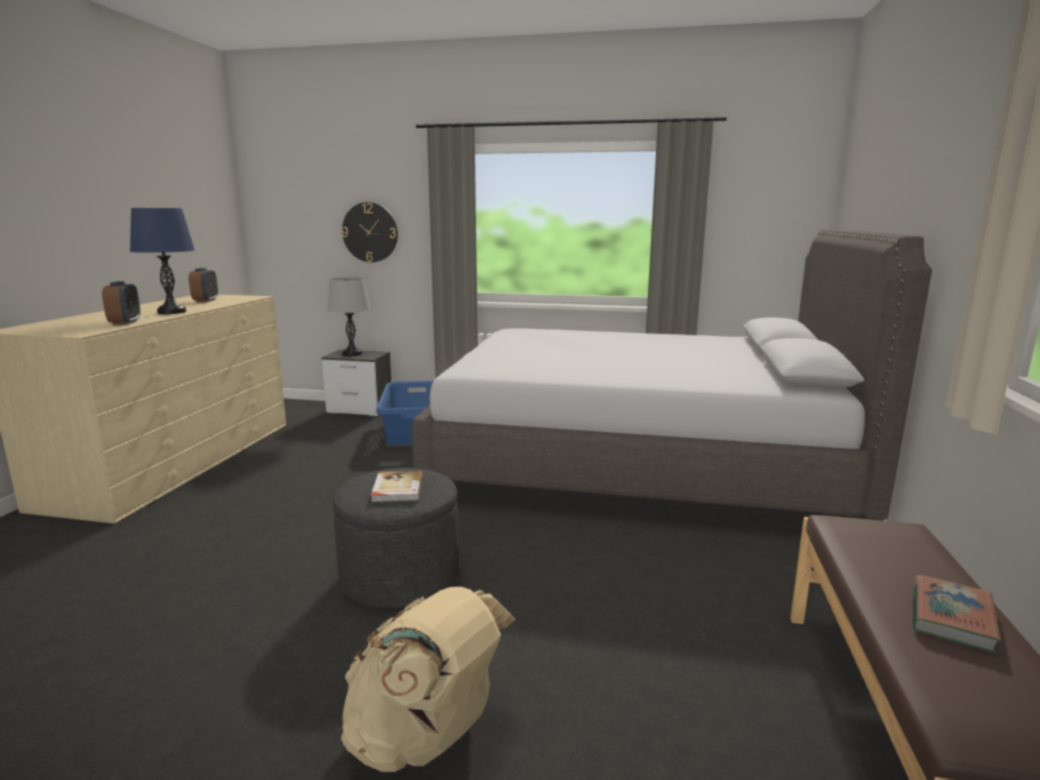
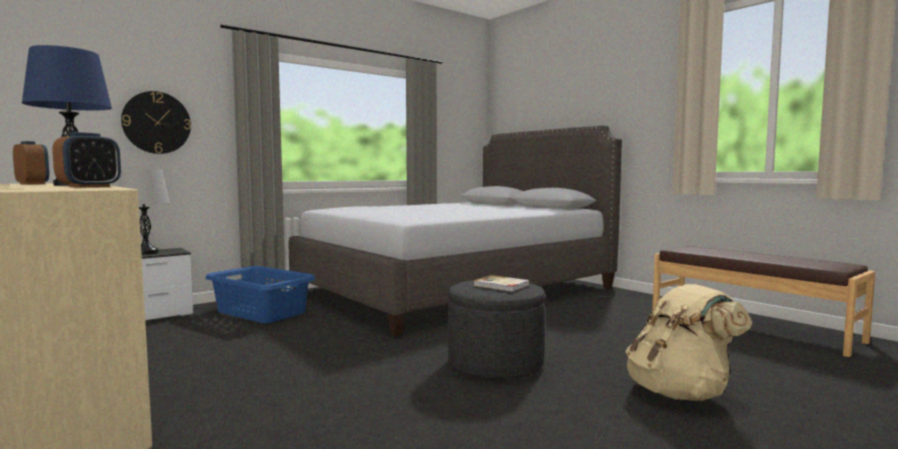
camera: 50 degrees left, 10 degrees down
(125, 322) = (89, 187): alarm clock -> alarm clock turned 90 degrees clockwise
(951, 618) = (763, 256): book -> none

